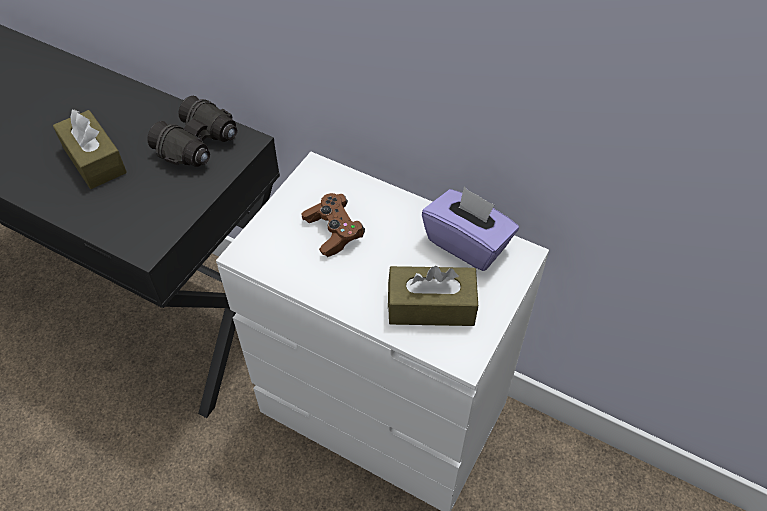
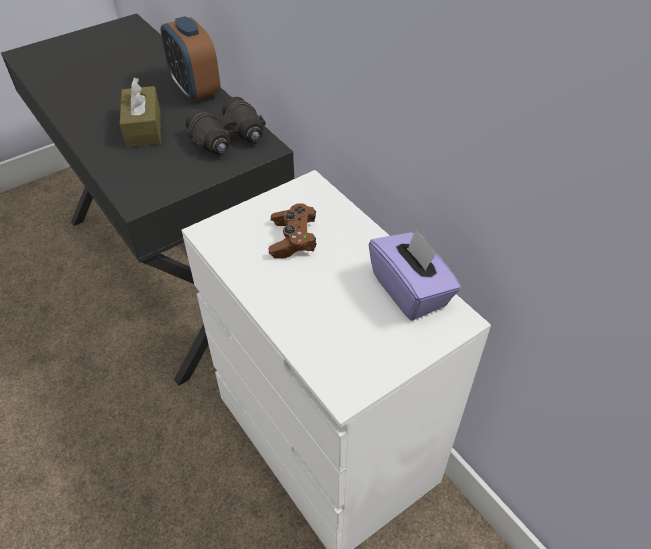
camera: 25 degrees right, 5 degrees down
(123, 97) = (195, 90): none -> alarm clock
(431, 306) = (341, 334): brown tissue box -> none

